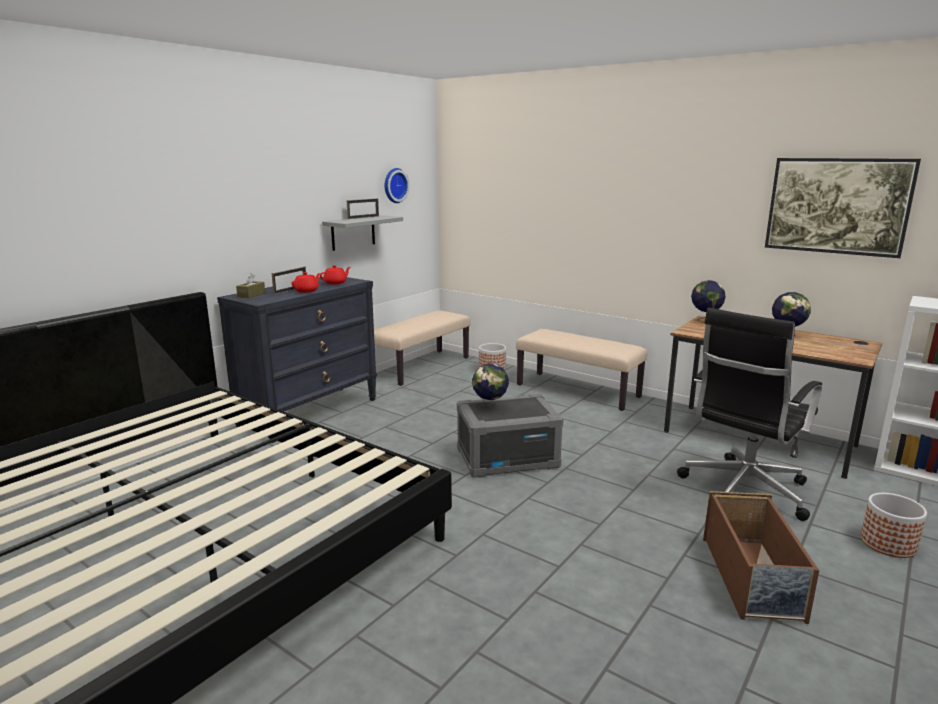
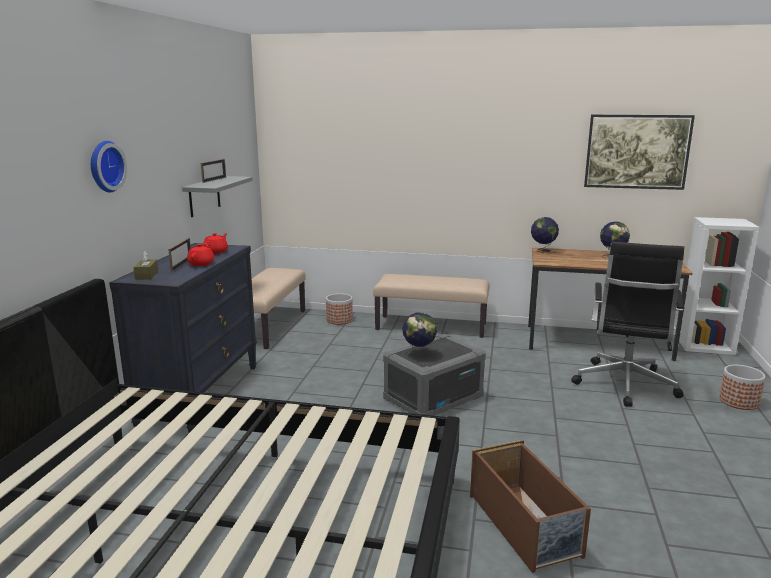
camera: 25 degrees left, 0 degrees up
(394, 185) = (229, 144): wall clock -> wall clock (104, 166)
(752, 579) = (689, 448): brown storage box -> brown storage box (525, 525)

